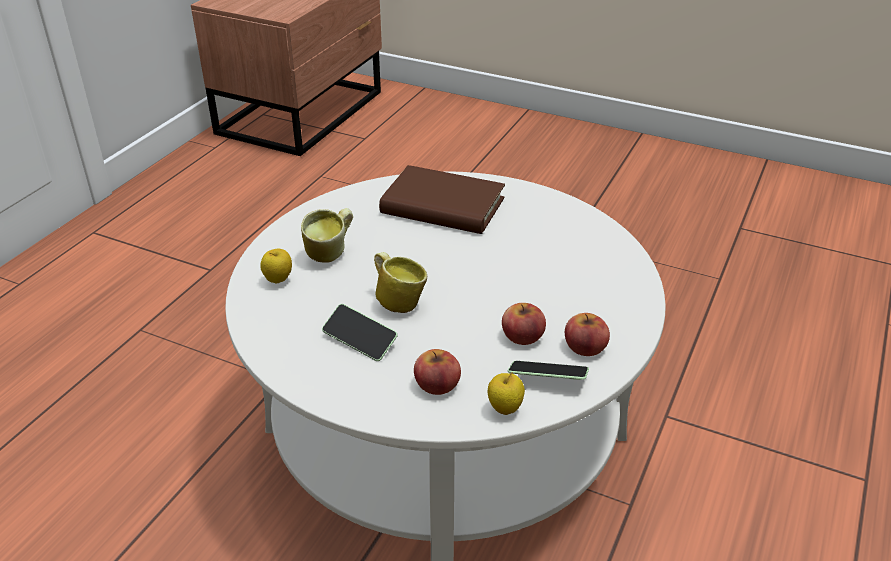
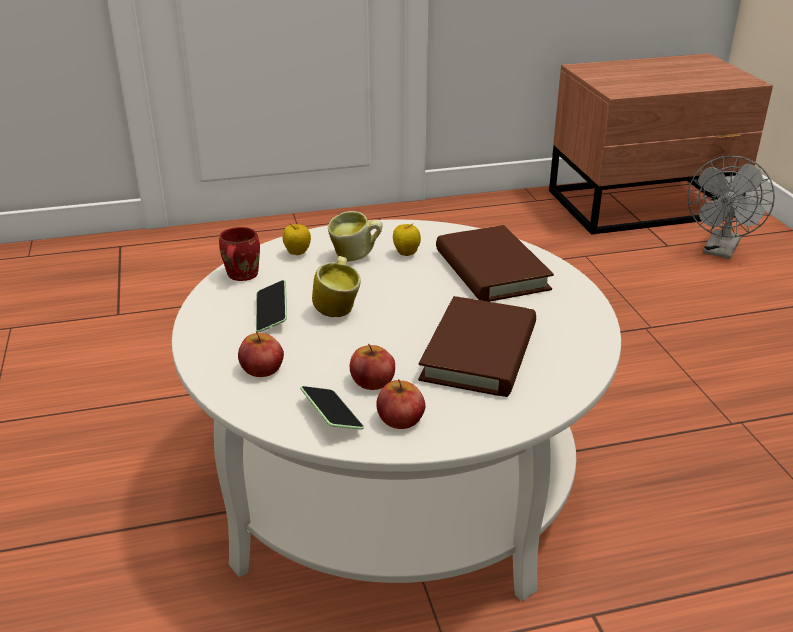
camera: 50 degrees right, 5 degrees down
(267, 328) = (240, 275): none -> red mug
(403, 125) = (720, 251): none -> grey fan
(505, 408) = (268, 412): apple -> apple (406, 253)
(544, 269) = (479, 352): none -> brown book

